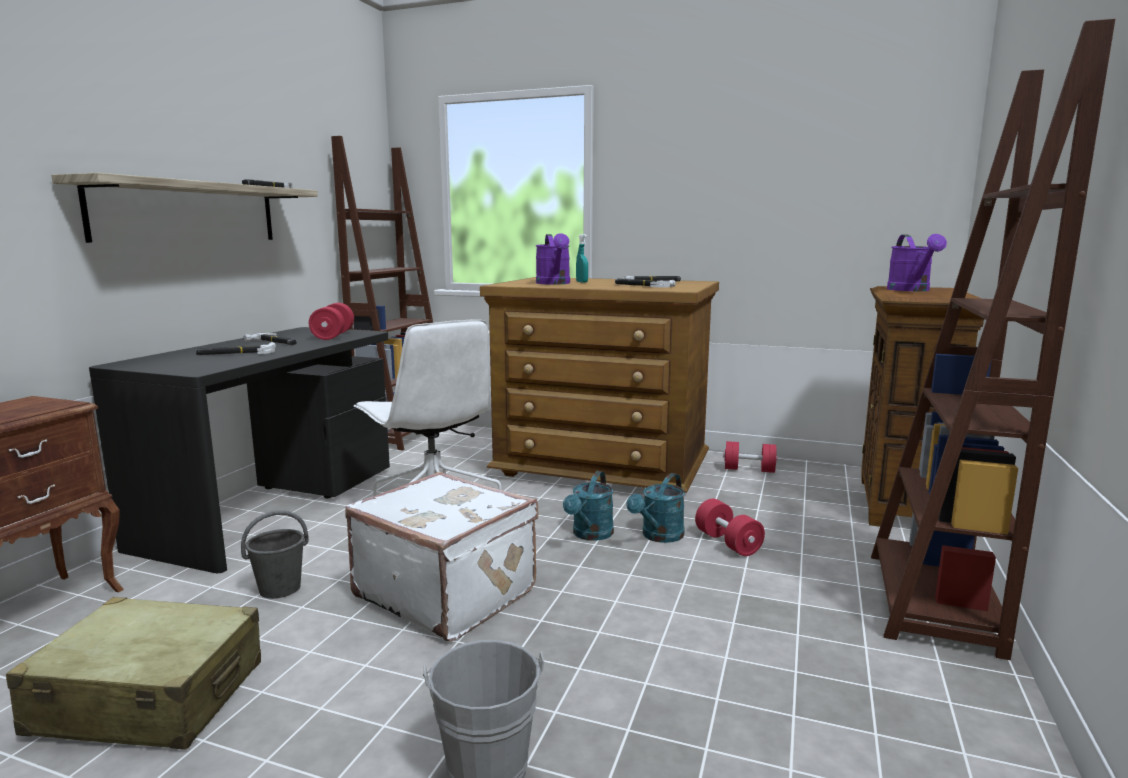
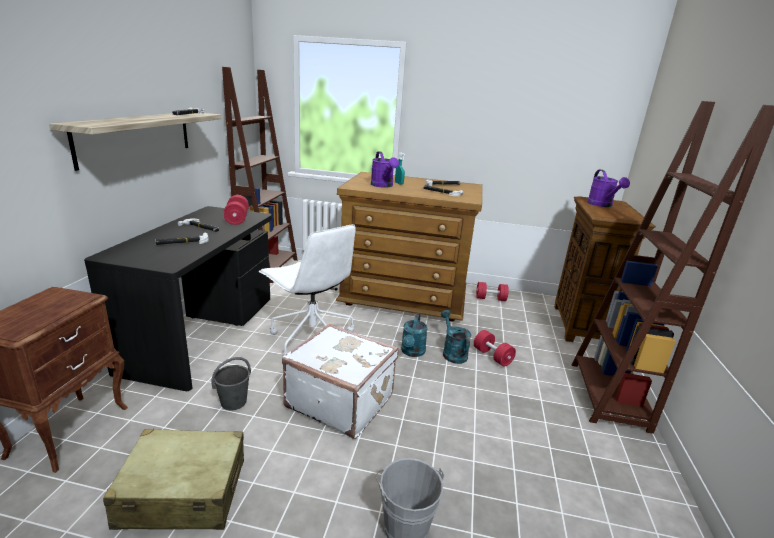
camera: 10 degrees left, 10 degrees up
(659, 536) = (452, 352): turquoise watering can -> turquoise watering can turned 135 degrees clockwise

